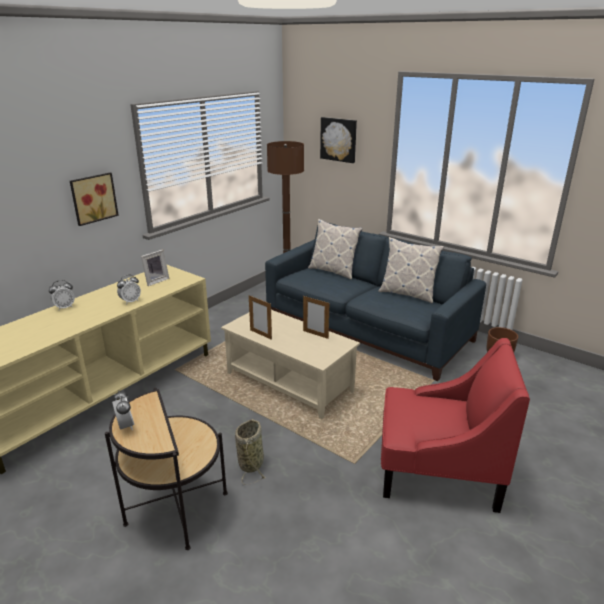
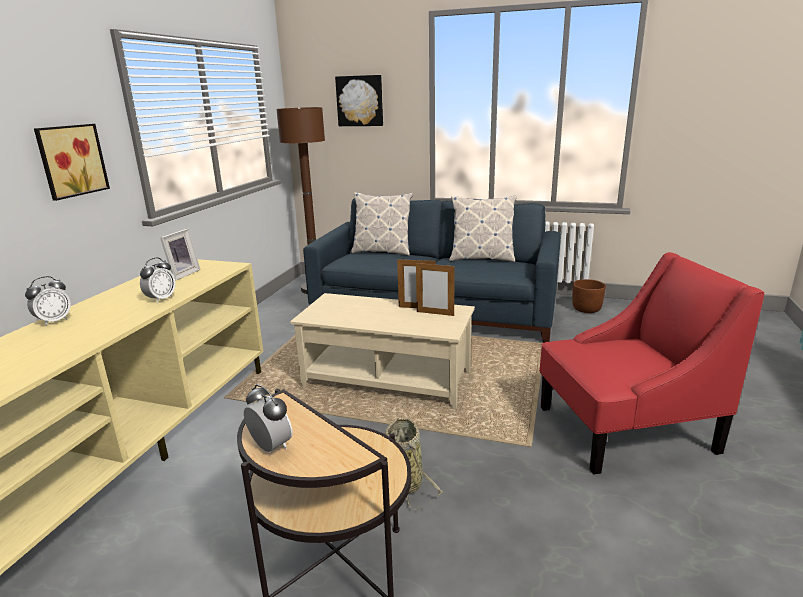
camera: 20 degrees left, 5 degrees down
(261, 334) = (349, 319): picture frame -> picture frame (435, 313)

